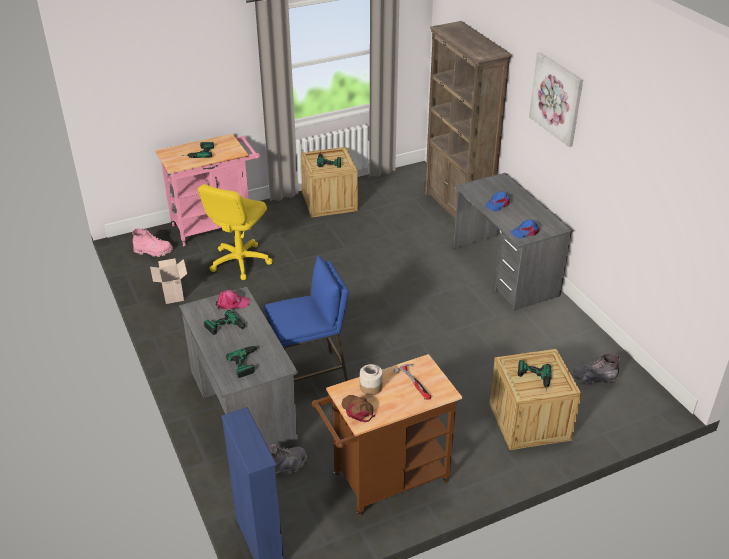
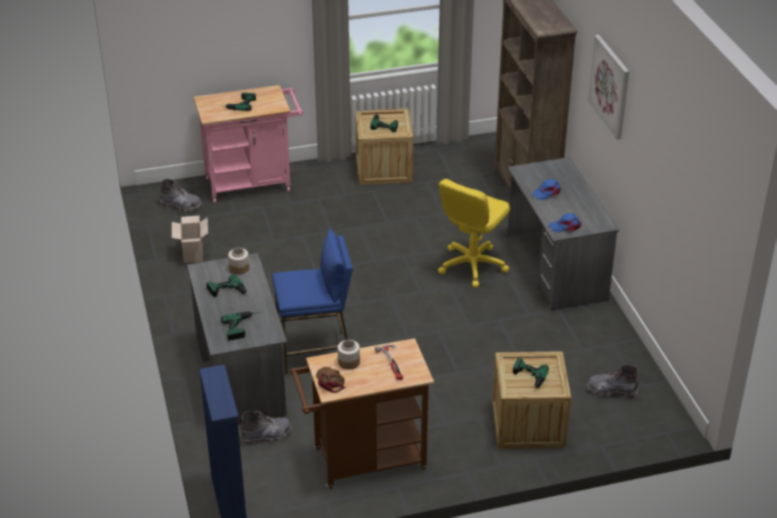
camera: 10 degrees right, 0 degrees up
(153, 251) = (181, 205): pink boot -> grey boot
(232, 303) = (239, 268): pink cap -> jar
(240, 261) = (270, 226): yellow office chair -> yellow office chair (472, 265)

